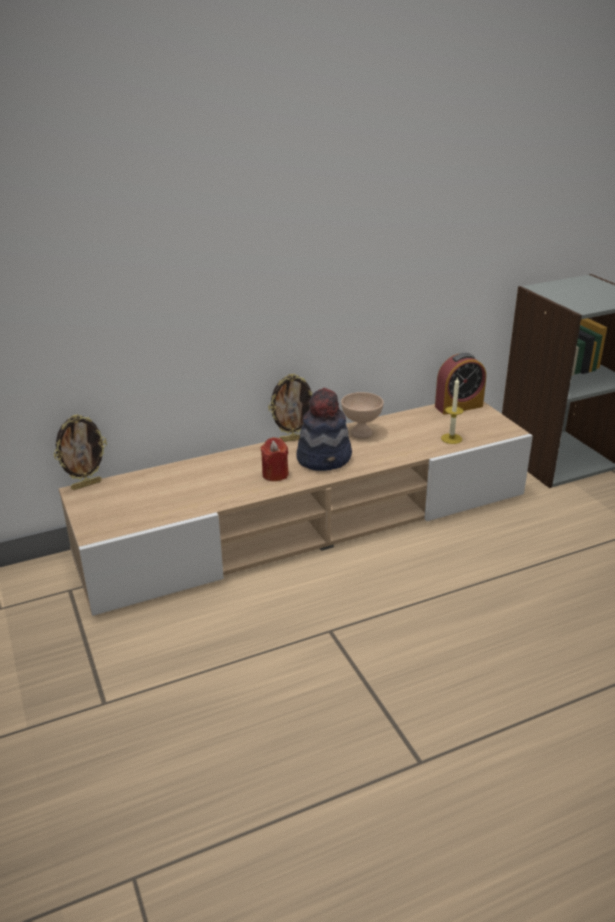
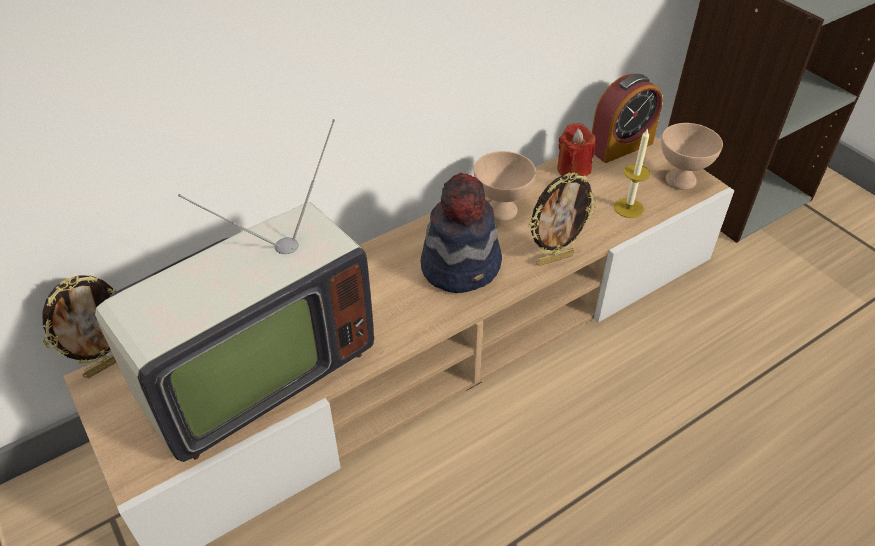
camera: 10 degrees left, 15 degrees up
(173, 497) = (251, 373): none -> television
(275, 474) = (397, 307): red candle -> red candle (573, 169)
(292, 439) = (406, 233): picture frame -> picture frame (554, 258)
(495, 427) = (680, 180): none -> beige bowl

